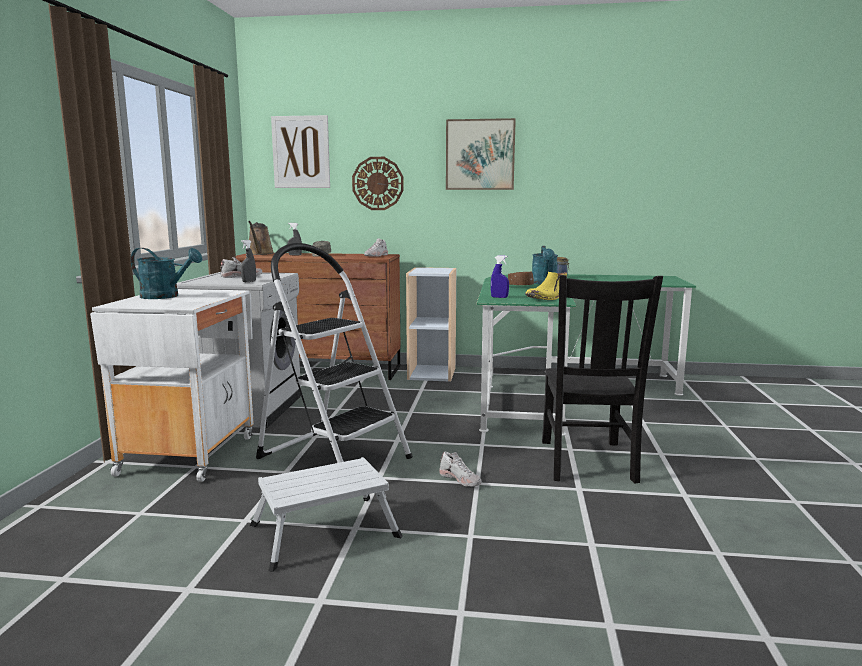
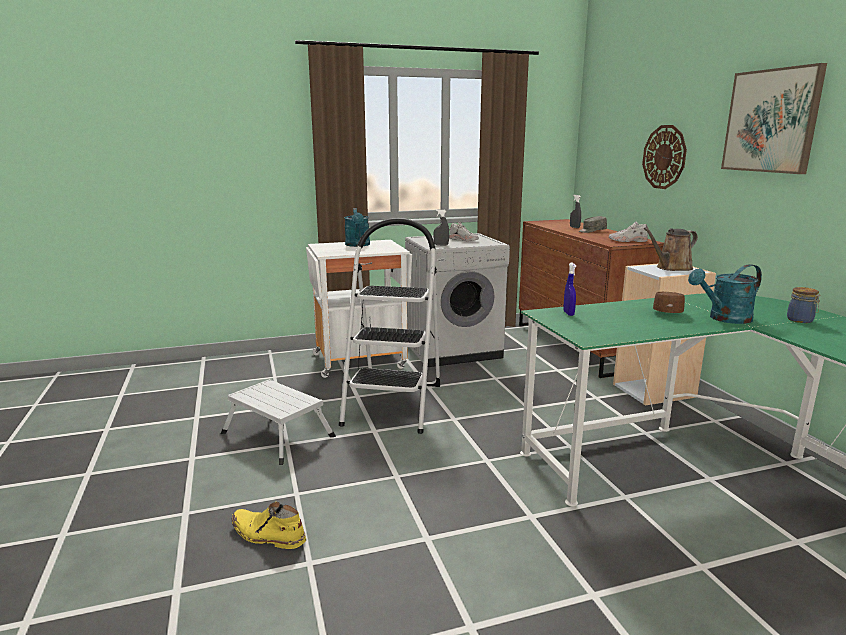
camera: 65 degrees right, 5 degrees up
(260, 254) = (560, 222): brown watering can -> brown watering can (671, 268)
(301, 152) = (613, 121): picture -> none
(460, 479) = (397, 466): white shoe -> none
(548, 298) = (605, 331): yellow boot -> yellow boot (267, 535)
(587, 462) = (503, 534): black chair -> none

